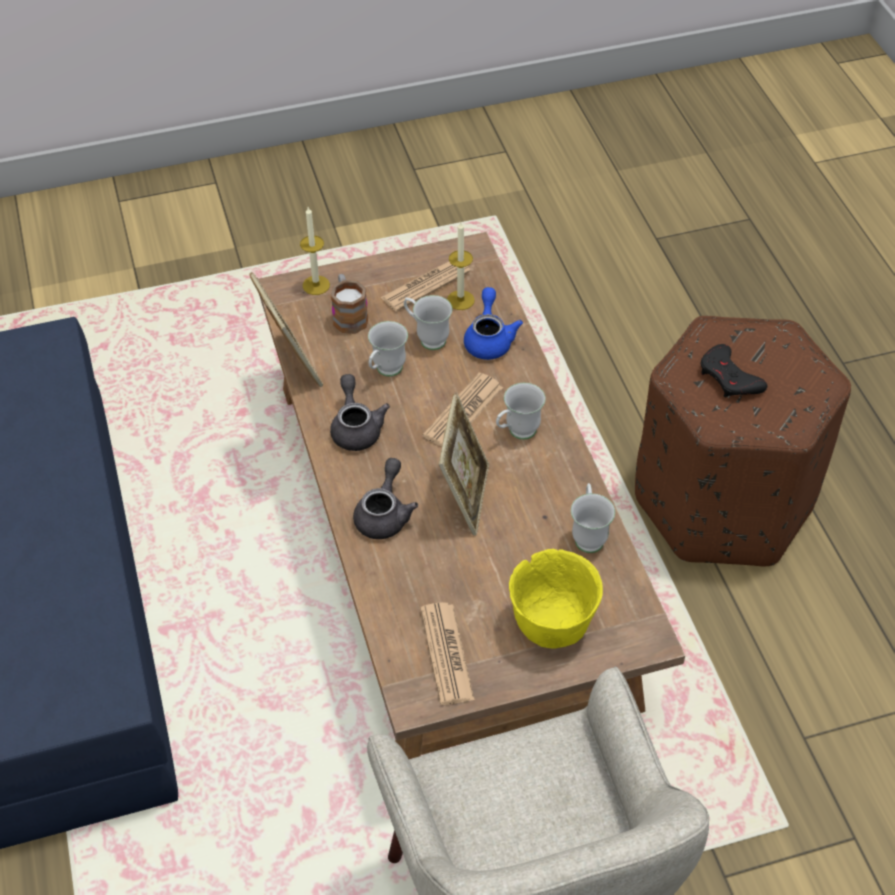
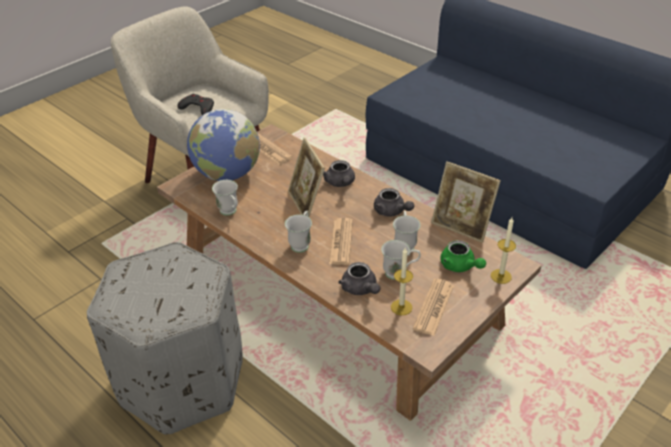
camera: 150 degrees right, 10 degrees down
(348, 315) = (460, 266): mug -> green teapot
(489, 339) = (360, 289): blue teapot -> grey teapot
(551, 624) = (227, 174): yellow bowl -> globe
(724, 502) = (181, 381): brown ottoman -> grey ottoman
(729, 378) = (174, 280): black game controller -> black game controller (198, 108)

